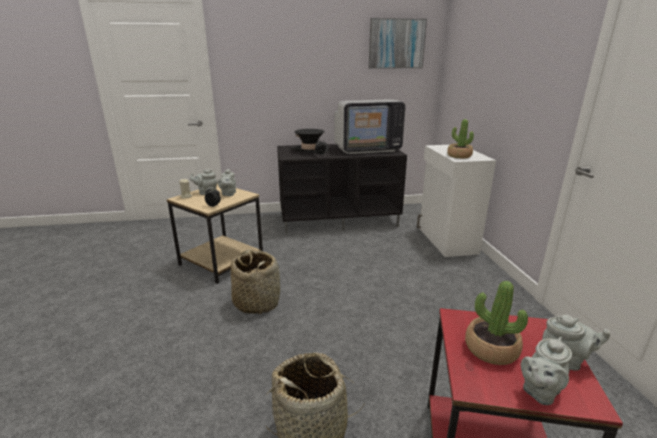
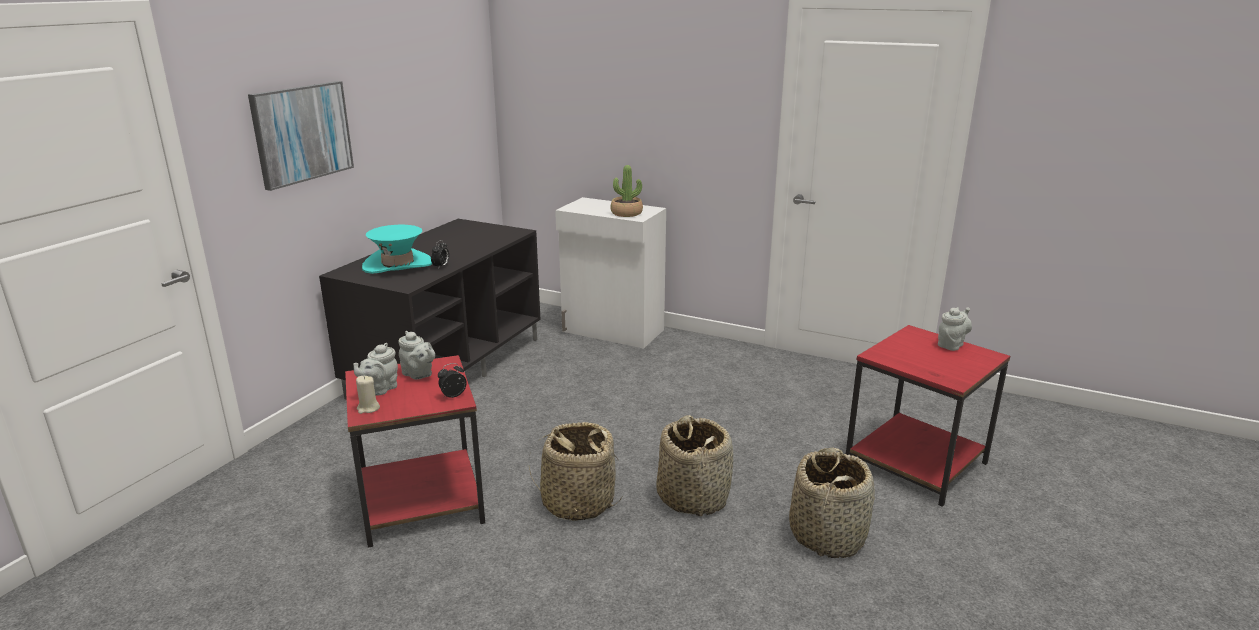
camera: 55 degrees left, 0 degrees up
(221, 261) = (420, 501): beige side table -> red side table
(301, 341) = (693, 497): none -> basket
(309, 150) = (398, 265): black hat -> turquoise hat
(367, 149) = (466, 237): television -> none
(396, 44) = (444, 62): picture -> picture (302, 133)
(491, 349) = (922, 359): potted plant -> none
(539, 391) = (973, 364): grey teapot -> none

